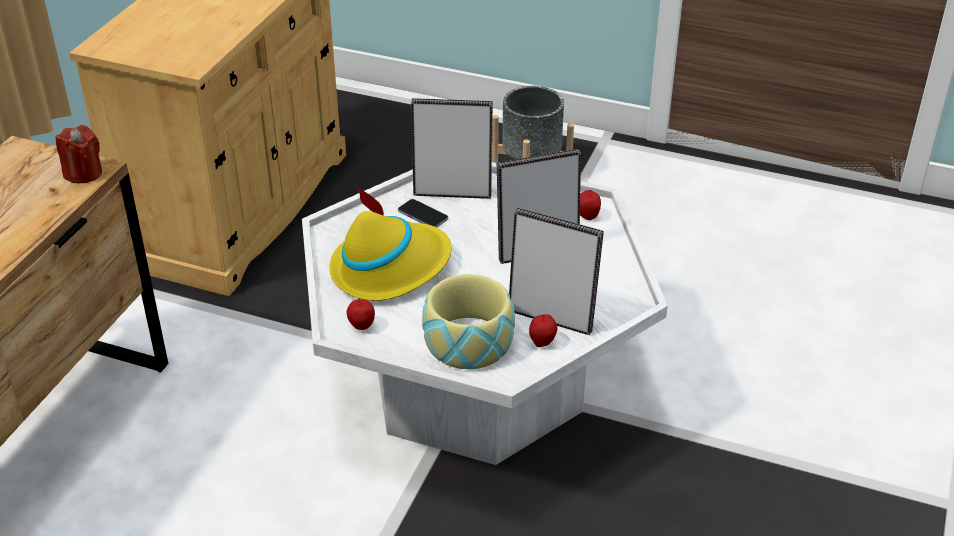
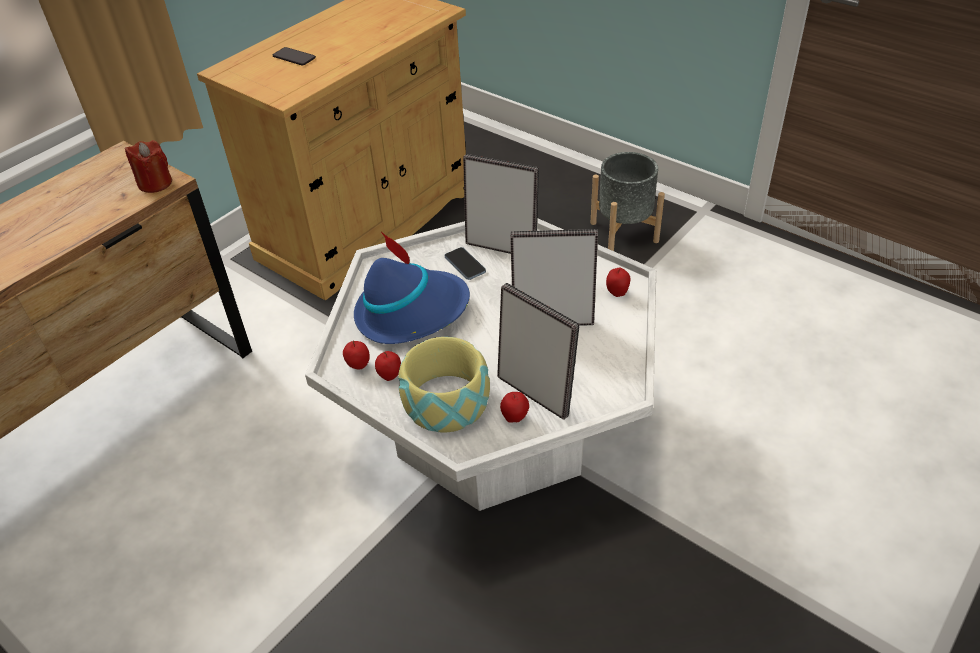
camera: 20 degrees right, 5 degrees up
(174, 23) = (294, 57): none -> phone
(390, 268) = (411, 312): yellow hat -> blue hat
(399, 330) = (390, 377): none -> apple

